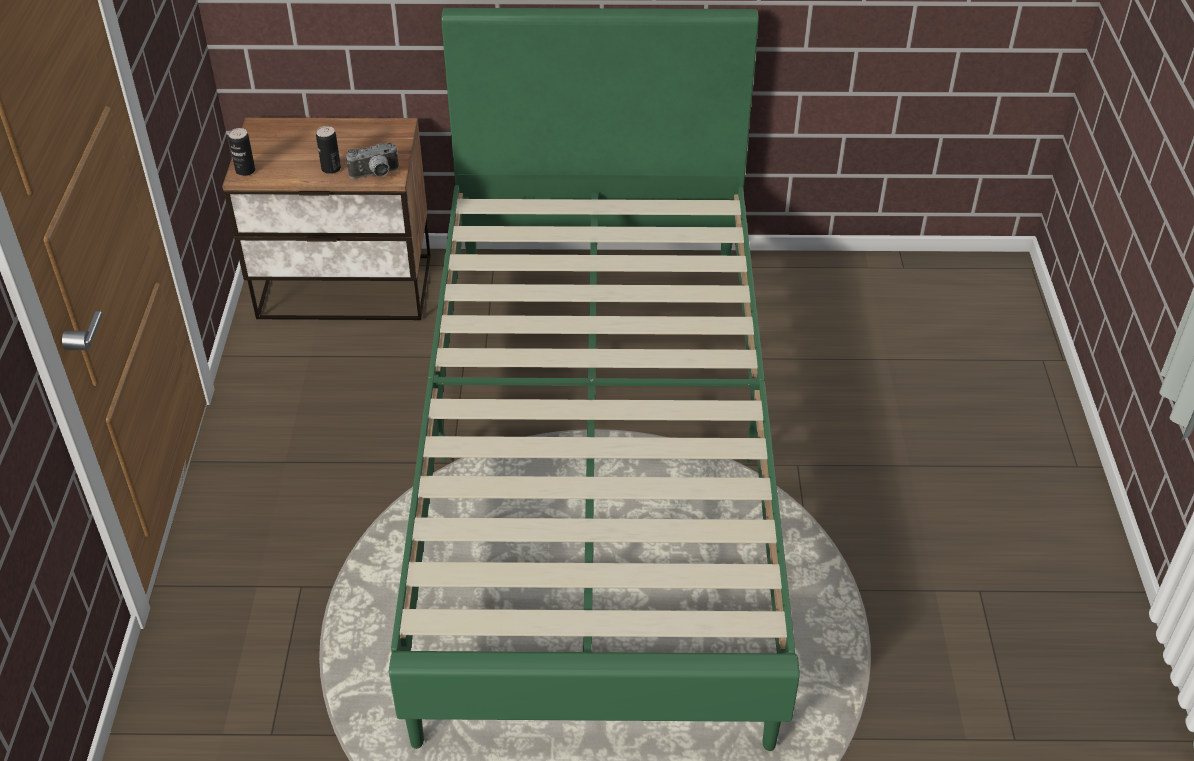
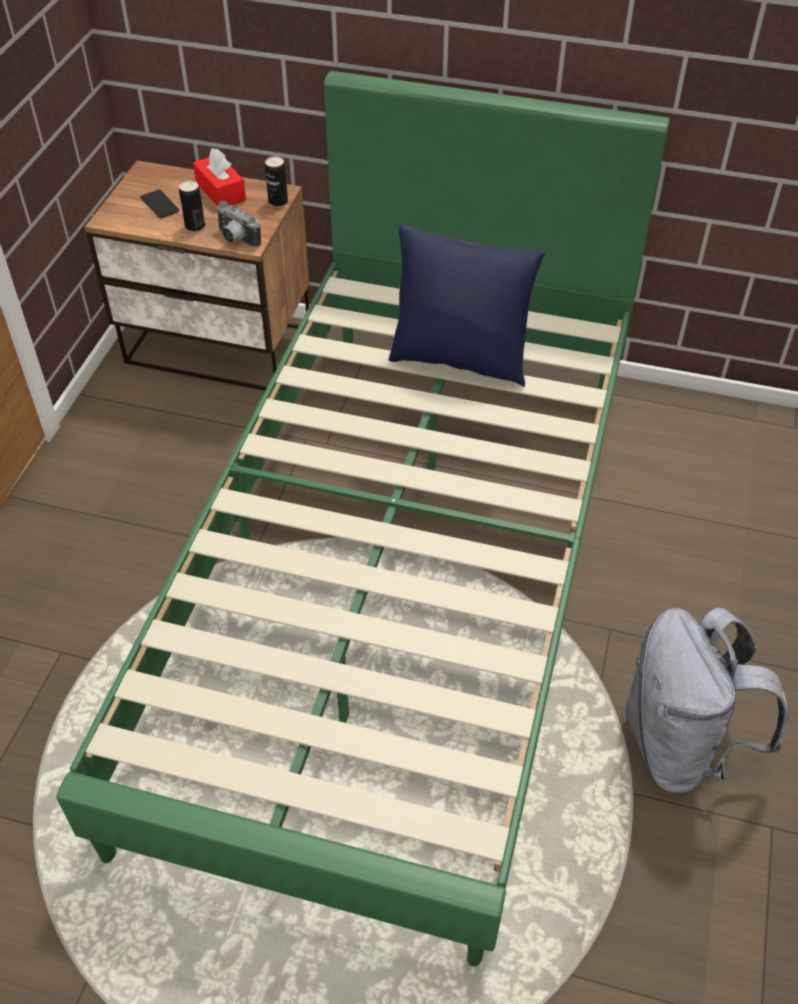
camera: 15 degrees right, 5 degrees up
(245, 171) = (112, 215): can -> can (278, 201)
(288, 154) = (160, 204): none -> phone
(342, 134) = (221, 191): none -> red tissue box
(376, 175) = (235, 240): camera -> camera turned 45 degrees clockwise
(606, 251) = (459, 359): none -> blue pillow
(886, 545) = (680, 746): none -> grey backpack

